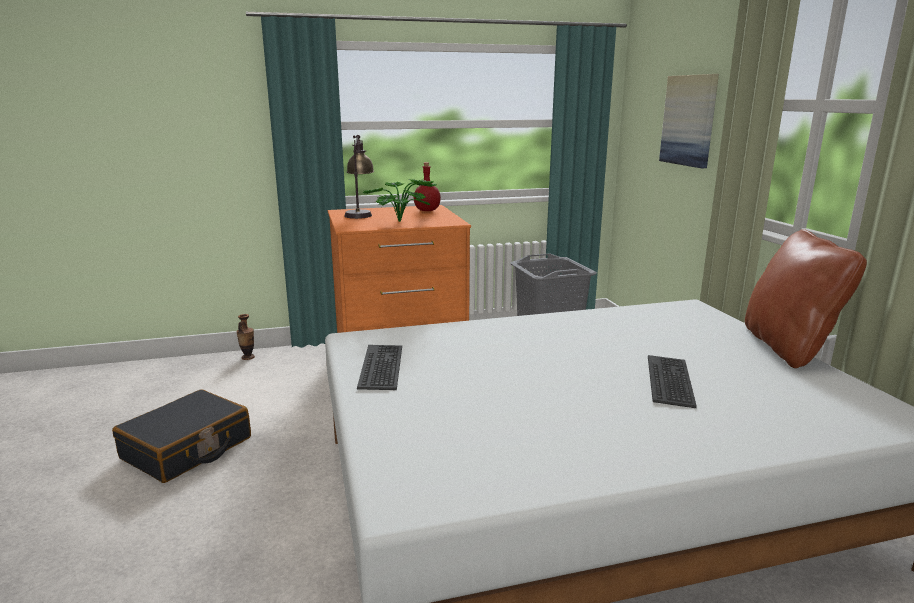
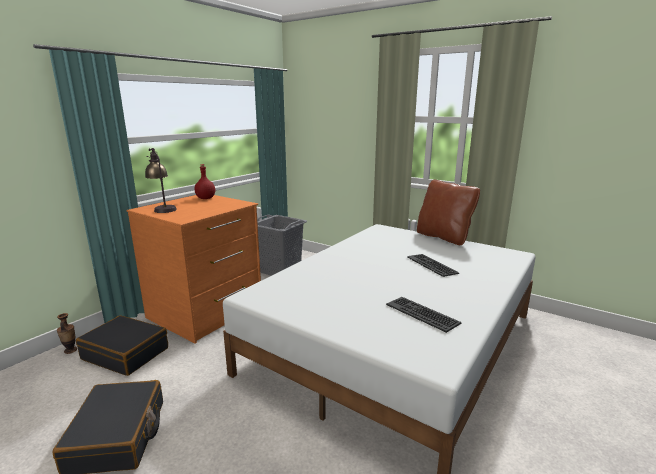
camera: 40 degrees left, 0 degrees up
(281, 378) = (126, 353): none -> black suitcase
(382, 367) = (299, 306): keyboard -> keyboard (422, 314)
(403, 222) = (211, 209): potted plant -> none
(689, 120) = (343, 127): picture -> none

